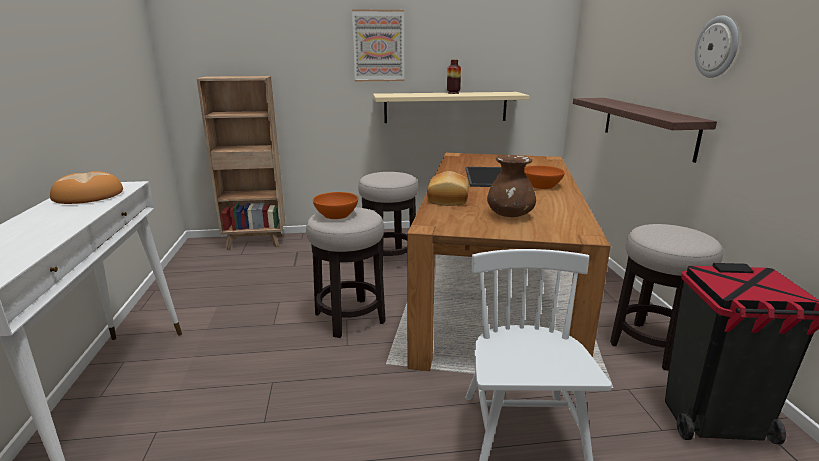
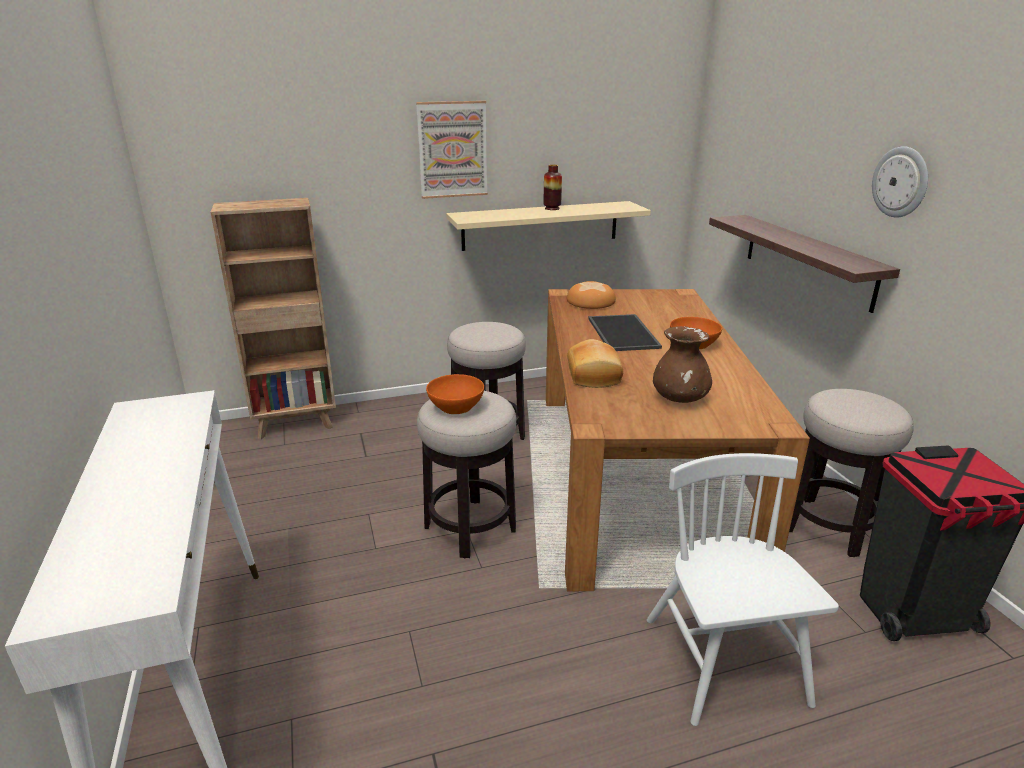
camera: 10 degrees left, 5 degrees up
(88, 195) = (153, 426): bread -> bread (590, 301)

